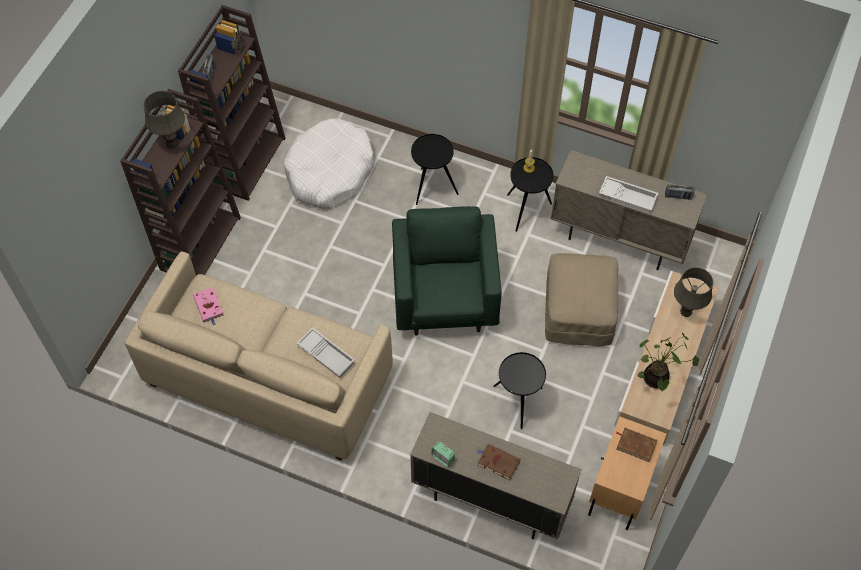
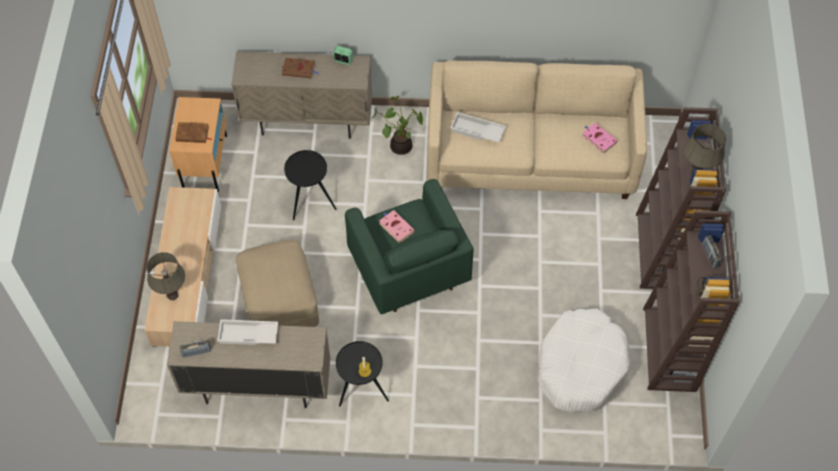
camera: 160 degrees right, 0 degrees up
(432, 187) = (469, 384): black side table -> none
(451, 288) = (395, 227): none -> pink book
(656, 380) = (189, 224): potted plant -> potted plant (400, 145)

